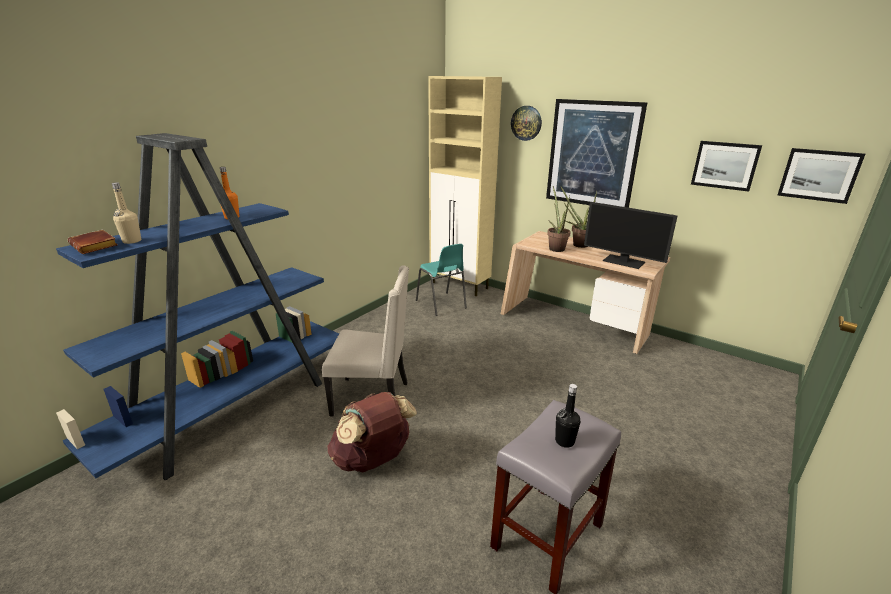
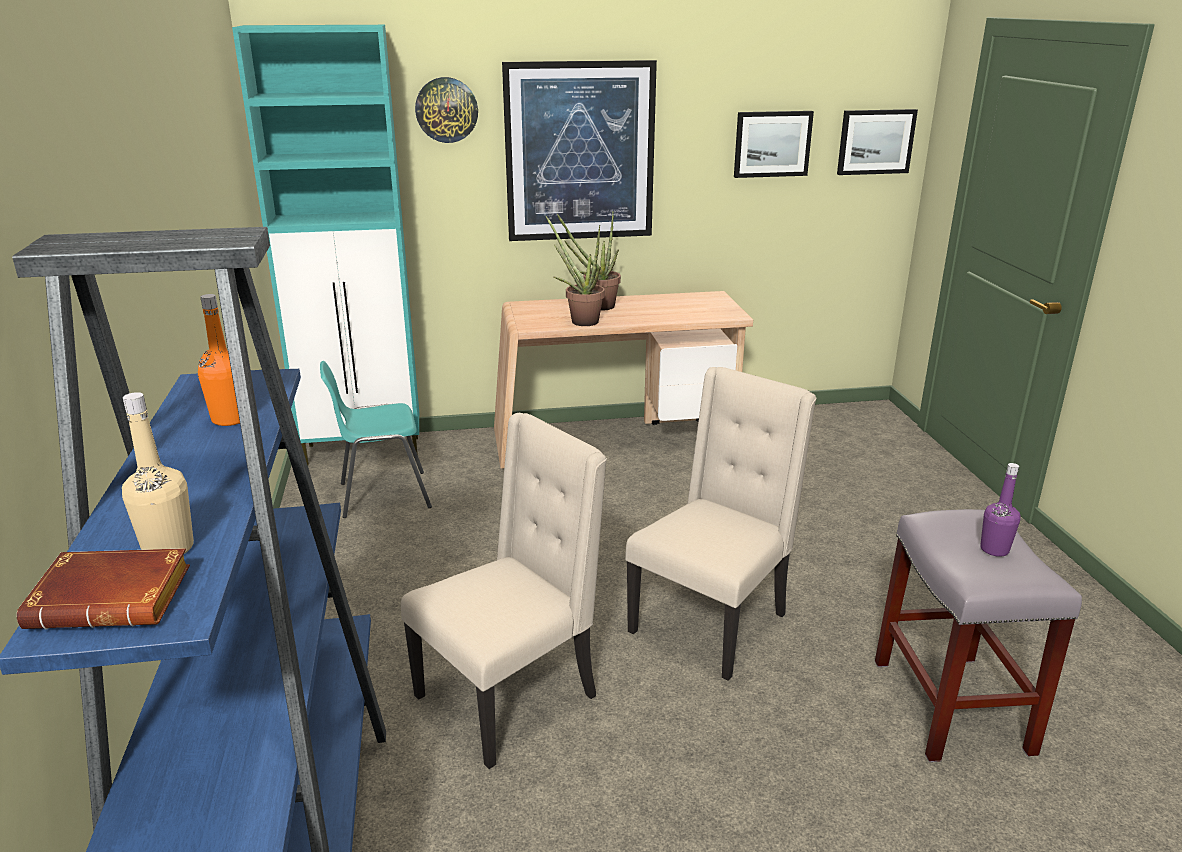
camera: 45 degrees left, 0 degrees up
(372, 460) = (656, 777): brown backpack -> none
(441, 304) = (382, 495): turquoise chair -> turquoise chair turned 150 degrees clockwise
(460, 286) = (364, 451): beige cabinet -> turquoise cabinet
(490, 421) = (711, 623): none -> beige chair
(564, 441) = (994, 549): black bottle -> purple bottle
(624, 262) = (692, 313): monitor -> none

